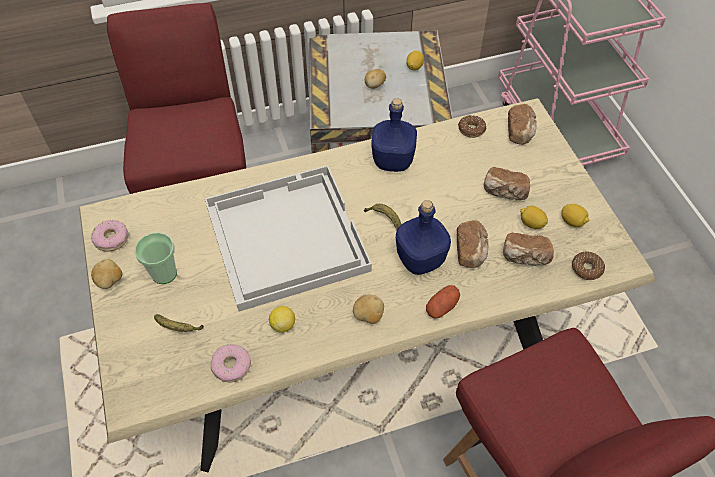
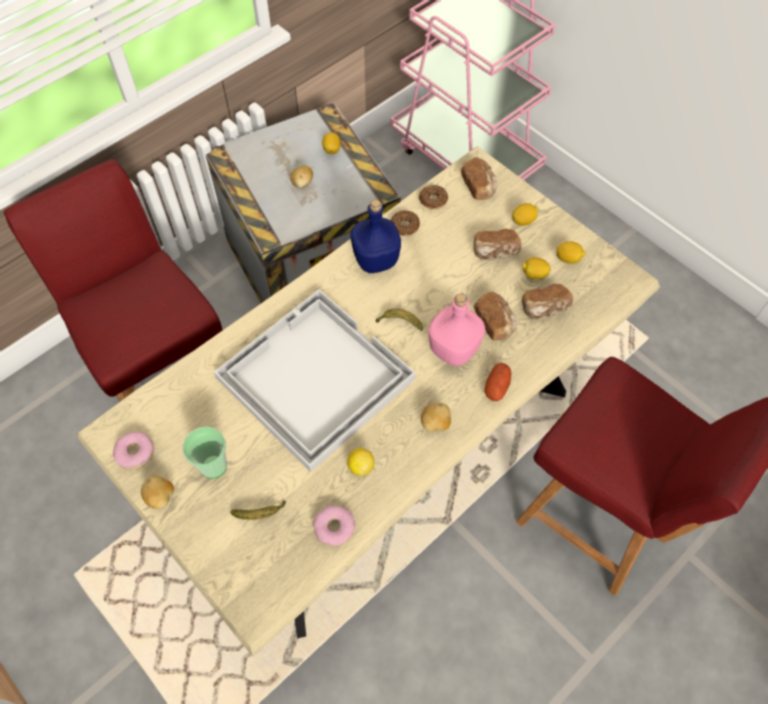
camera: 25 degrees left, 5 degrees up
(421, 259) = (454, 348): blue bottle -> pink bottle
(546, 174) = (523, 221): none -> lemon
(586, 268) = (602, 299): donut -> donut (404, 226)

